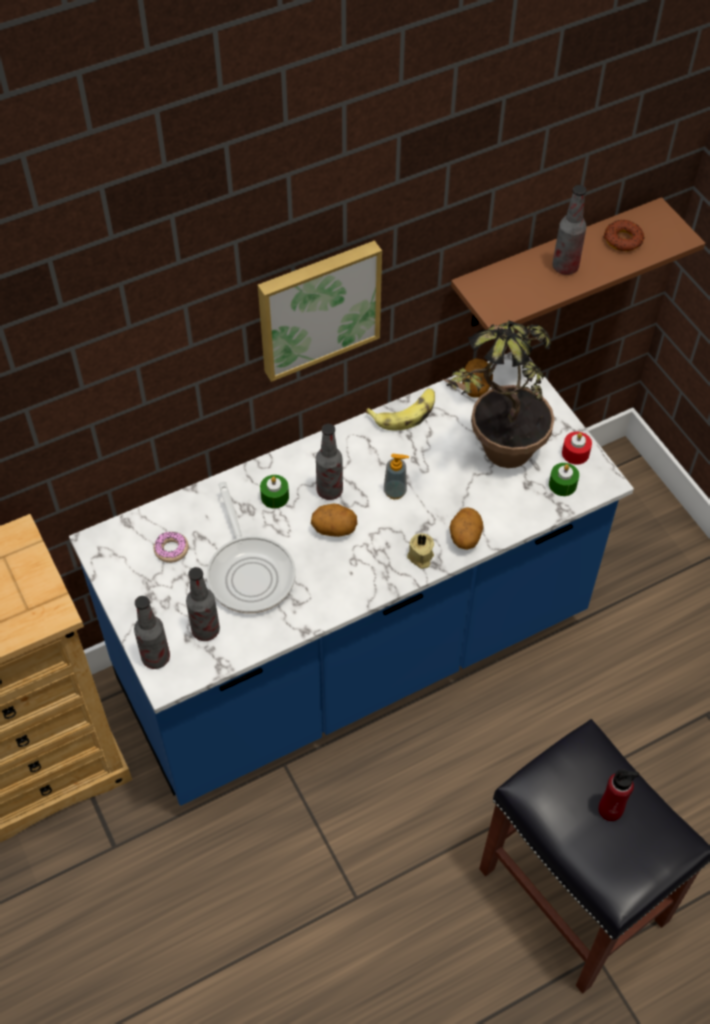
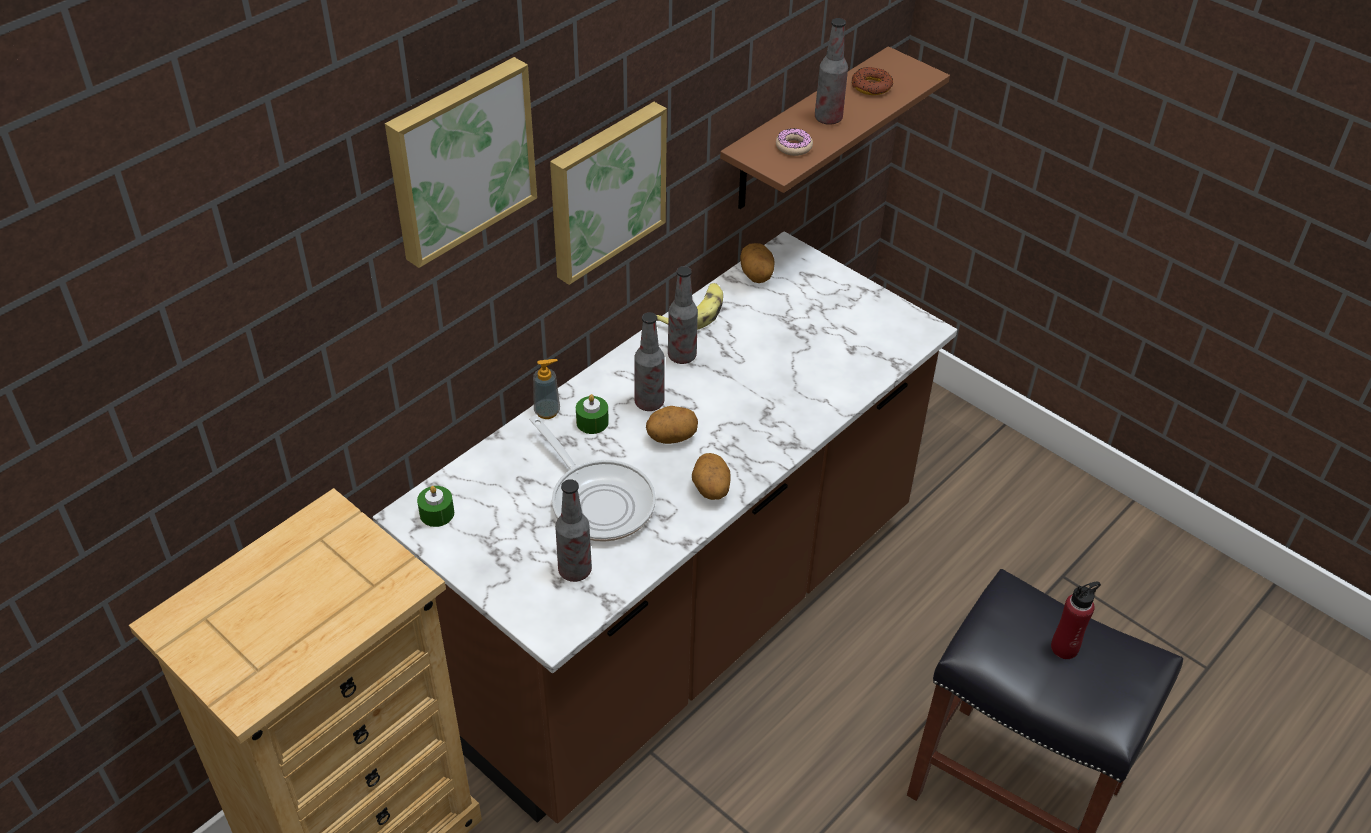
camera: 20 degrees left, 10 degrees down
(156, 657) = (530, 613): bottle -> bottle (682, 356)
(160, 281) = (459, 159): none -> picture
(171, 549) = (499, 501): donut -> donut (793, 147)
(354, 653) = (680, 617): blue counter -> brown counter
(395, 491) = (719, 387): soap dispenser -> soap dispenser (547, 411)
(420, 557) = (775, 441): beige candle -> none
(464, 537) = (812, 412): potato -> potato (710, 489)
(495, 459) = (808, 334): potted plant -> none
(562, 484) = (886, 341): green candle -> green candle (437, 513)
(575, 453) = (885, 311): red candle -> none

